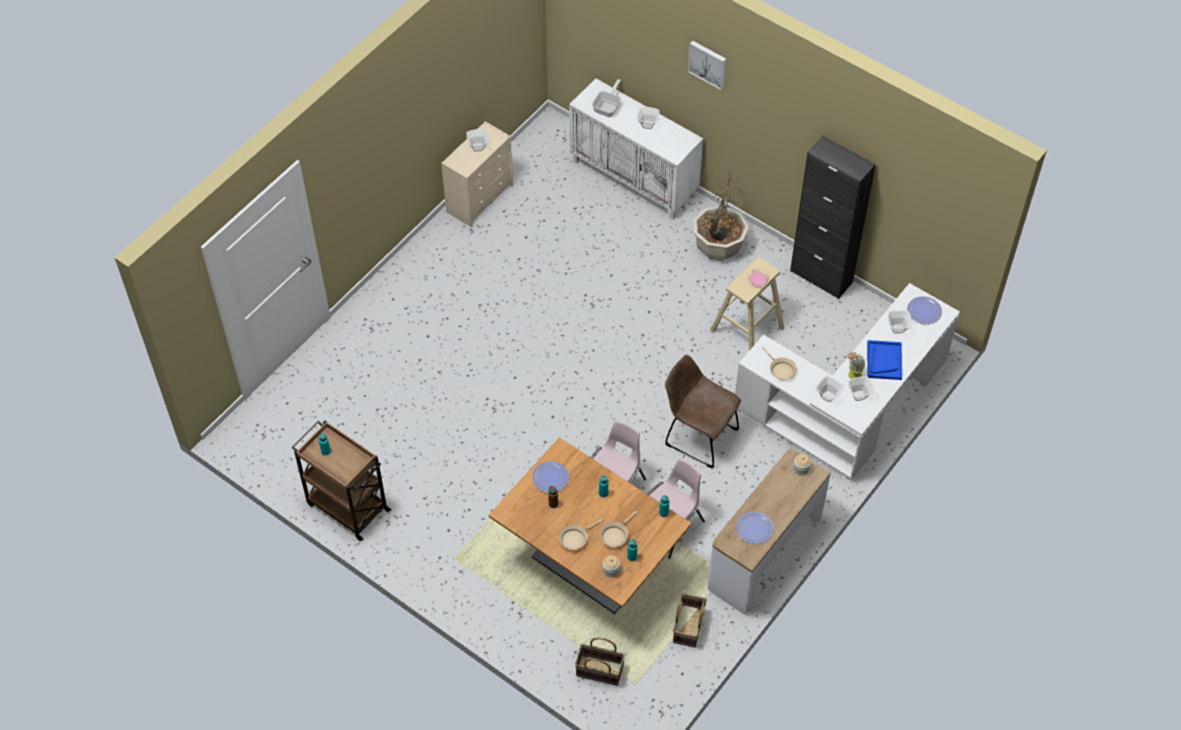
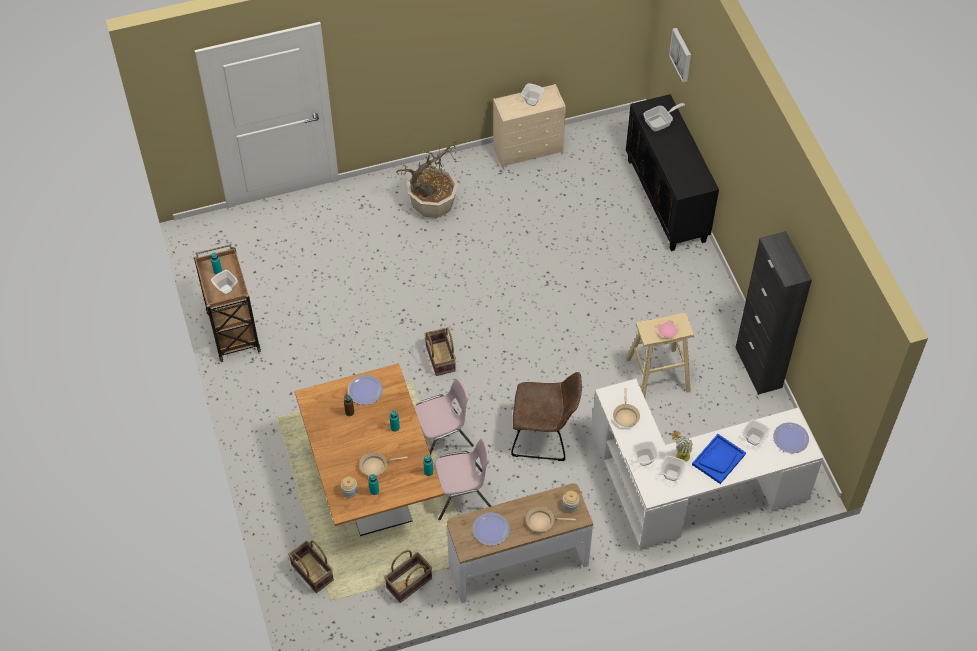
camera: 35 degrees right, 0 degrees up
(554, 422) = (439, 358): none -> basket
(575, 538) = (343, 449): beige frying pan -> beige frying pan (542, 521)
(635, 178) = (667, 201): white cabinet -> black cabinet
(648, 125) = (681, 154): bowl -> bowl (226, 290)
(698, 435) = (544, 436): brown chair -> brown chair turned 120 degrees clockwise
(708, 64) = (733, 119): picture -> picture (682, 54)
(718, 247) = (689, 294): potted plant -> potted plant (432, 205)

